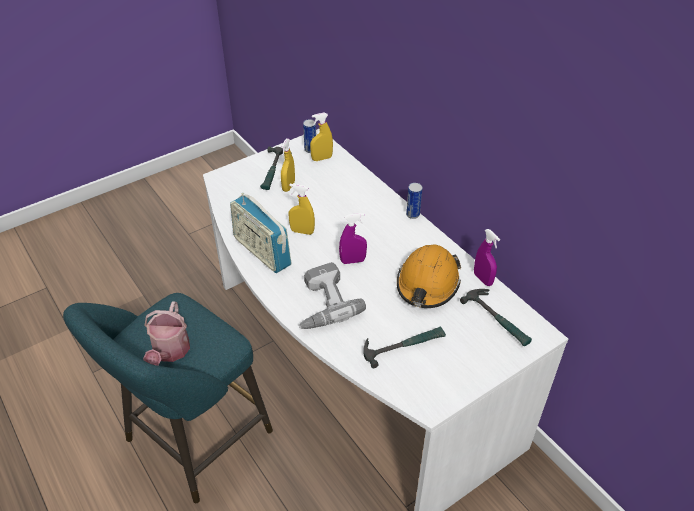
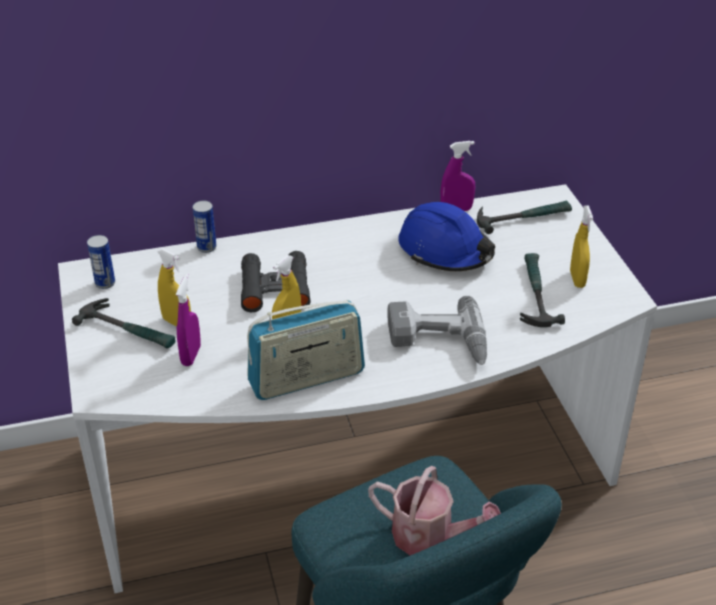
camera: 70 degrees left, 5 degrees down
(322, 158) = (136, 277): yellow spray bottle -> yellow spray bottle (577, 279)
(340, 215) = (275, 288): none -> black binoculars
(353, 261) = (373, 299): purple spray bottle -> purple spray bottle (191, 355)
(413, 214) = (314, 229): can -> can (206, 247)
(427, 284) = (445, 251): orange hard hat -> blue hard hat

